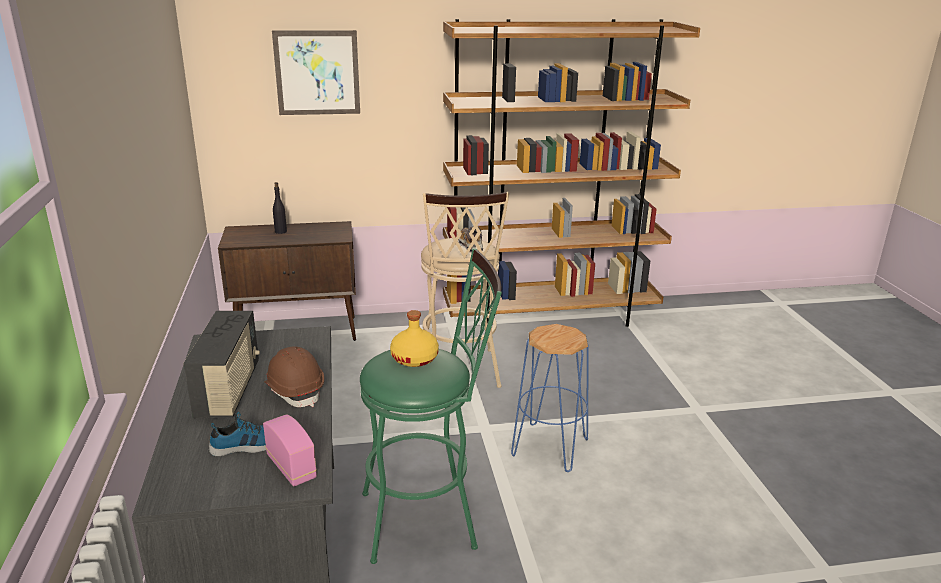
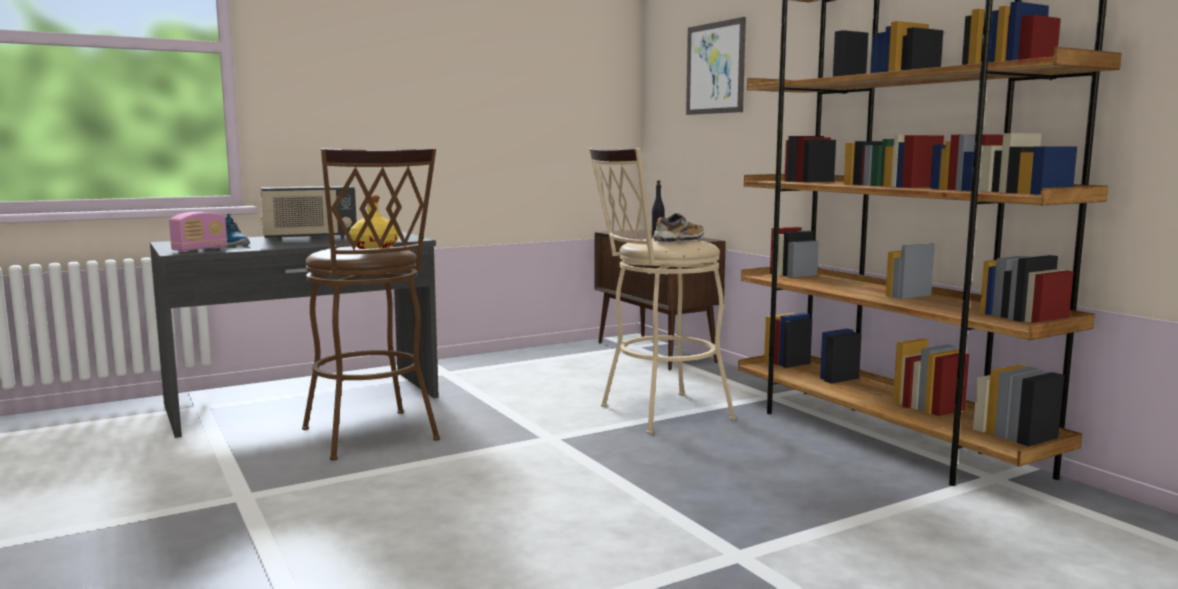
camera: 70 degrees right, 15 degrees down
(295, 390) = (313, 243): brown hard hat -> none
(429, 518) = (373, 438): green stool -> brown stool
(550, 447) = (538, 470): blue stool -> none

